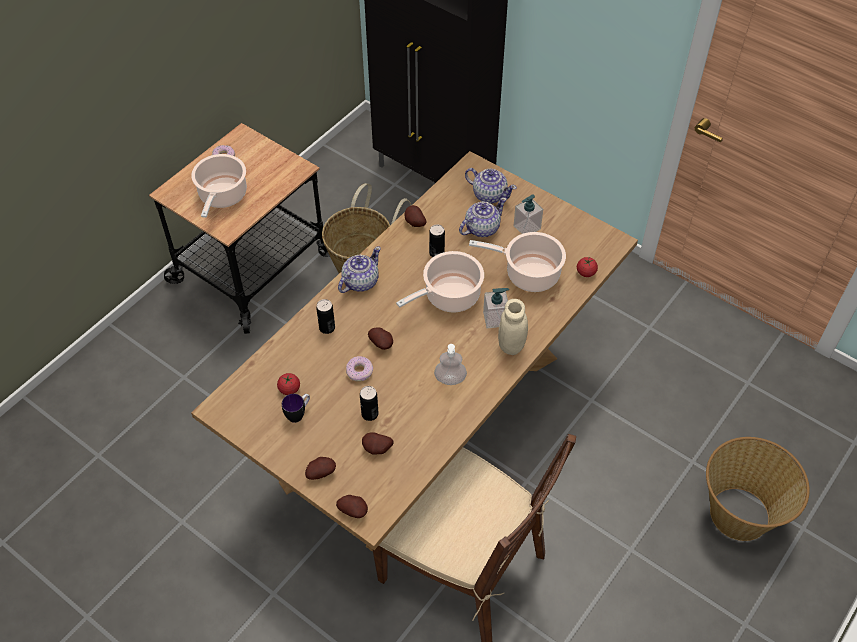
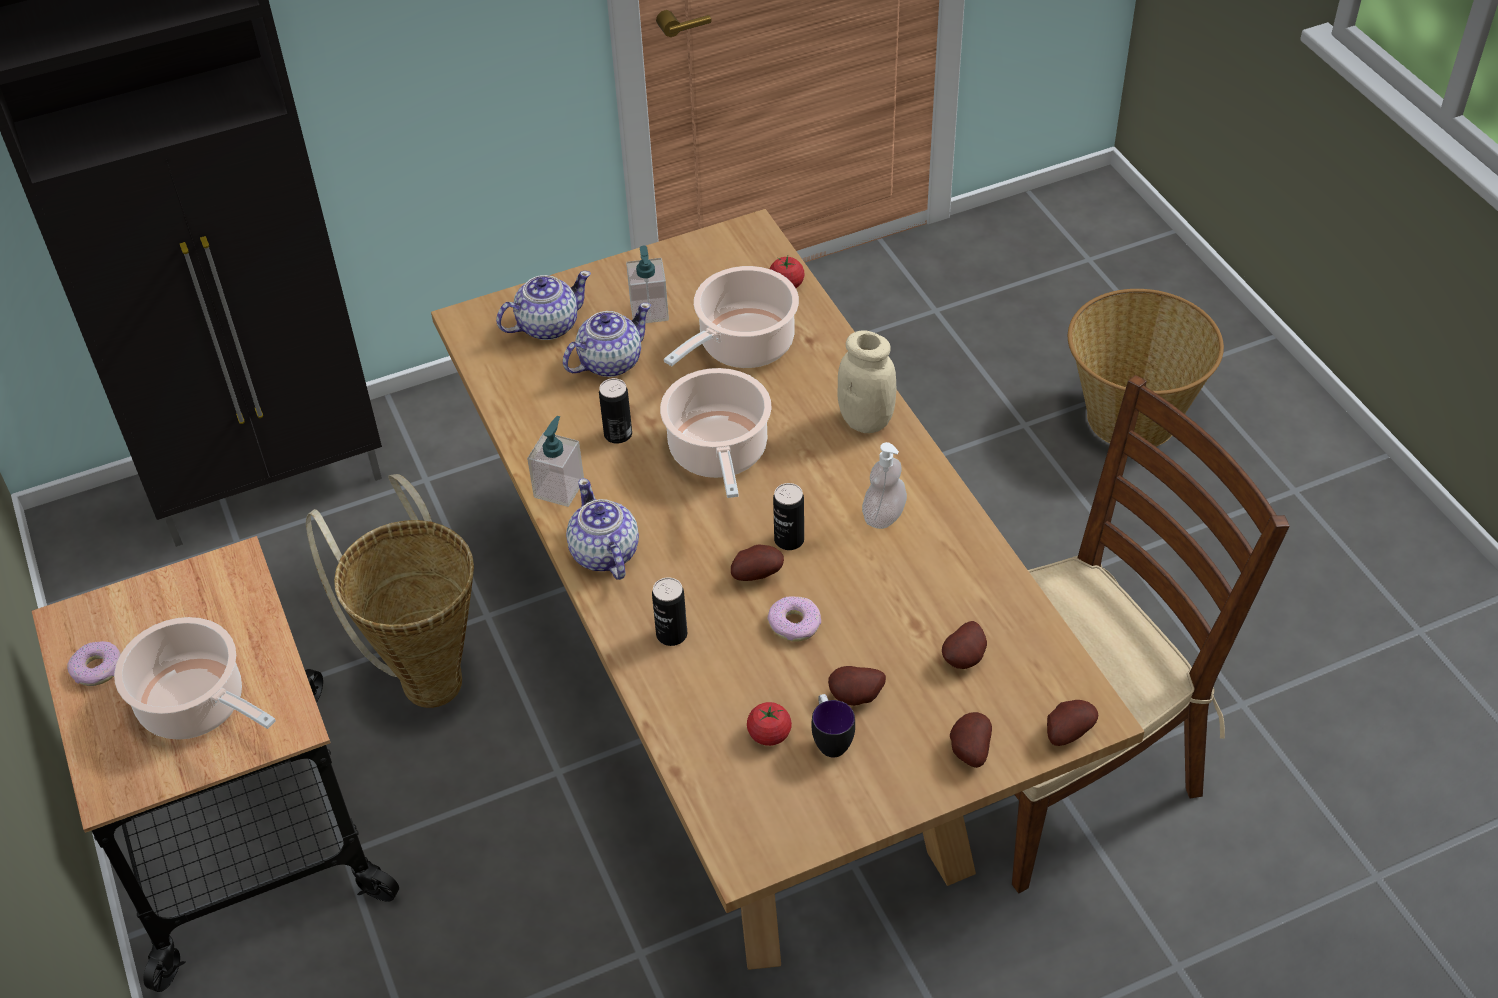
camera: 60 degrees left, 5 degrees down
(370, 414) = (889, 642): can -> can (789, 540)
(414, 223) = (531, 437): potato -> potato (856, 698)
(481, 228) = (609, 362): teapot -> teapot turned 60 degrees clockwise
(495, 319) = (802, 418): soap dispenser -> soap dispenser (559, 488)

